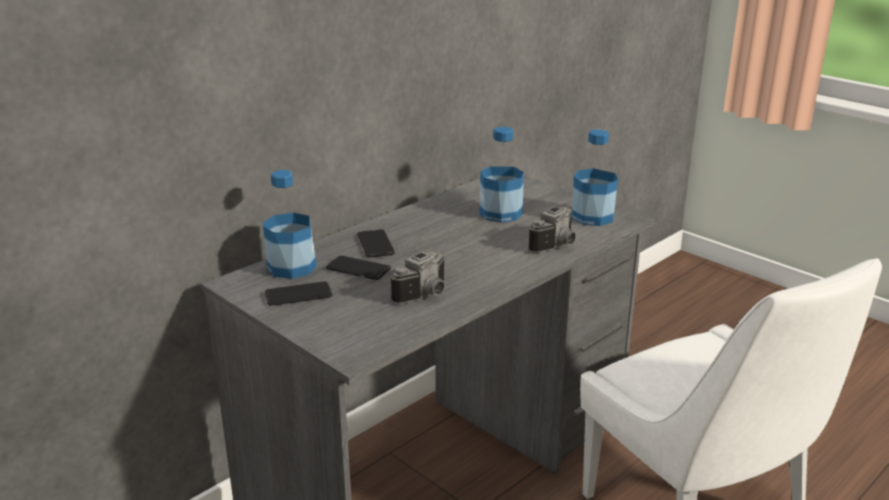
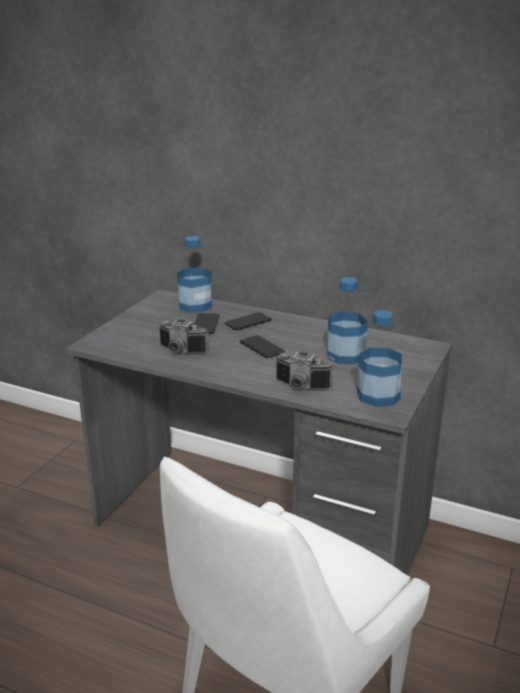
camera: 70 degrees right, 0 degrees up
(298, 295) = (158, 315): phone -> phone (261, 347)

